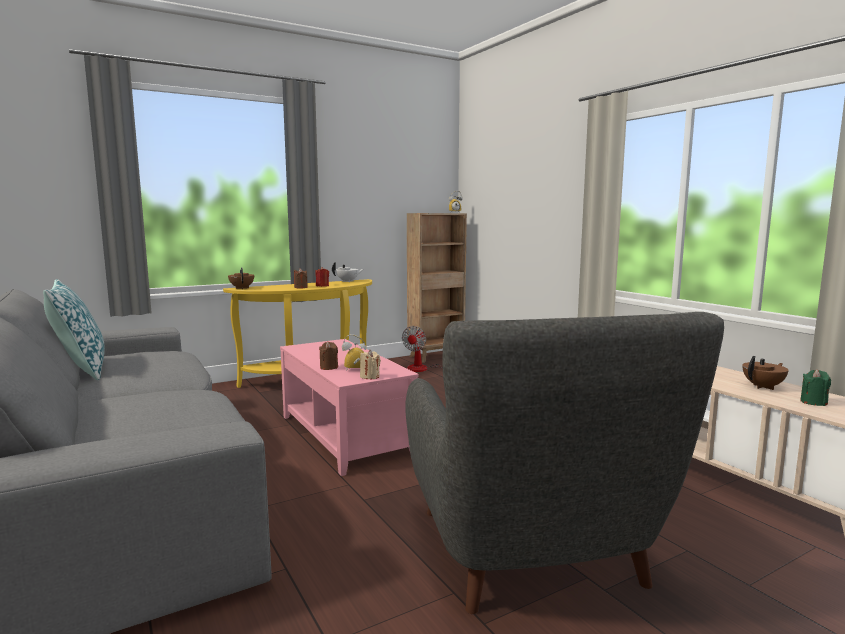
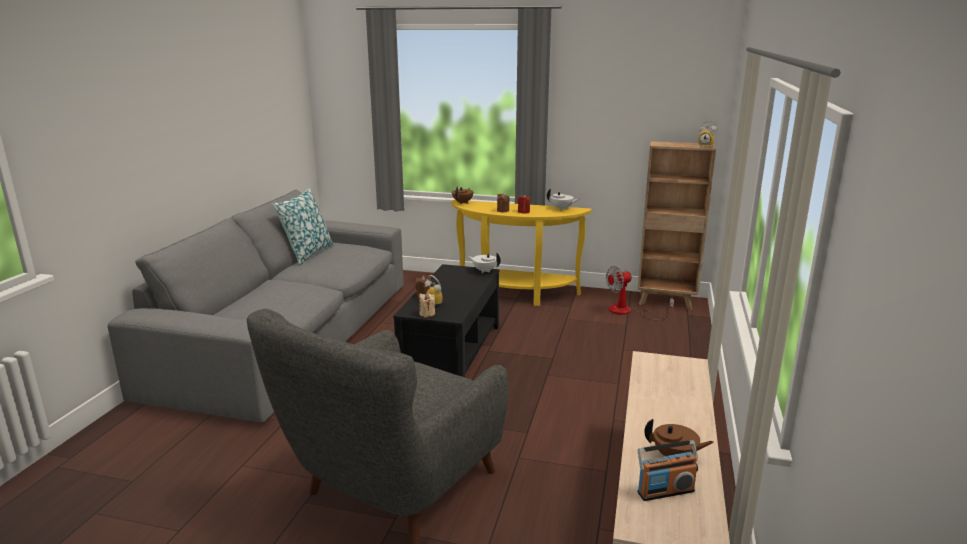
camera: 45 degrees right, 10 degrees up
(336, 342) = (484, 271): none -> white teapot
(344, 435) = (452, 352): pink coffee table -> black coffee table
(813, 402) = (665, 491): green candle -> radio

